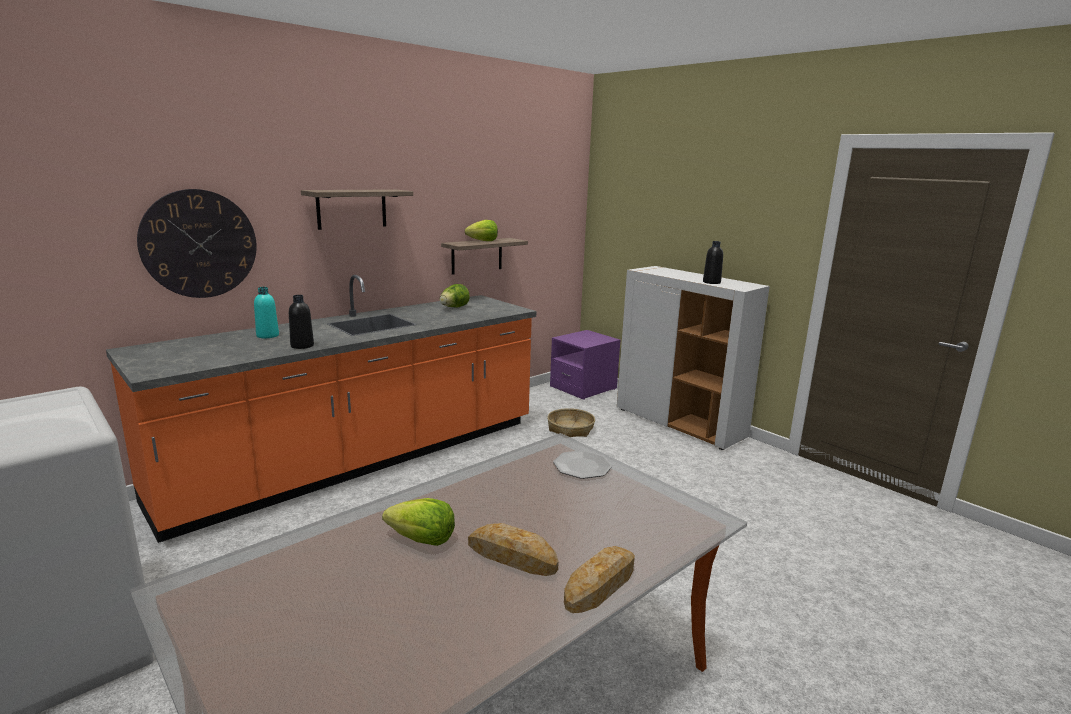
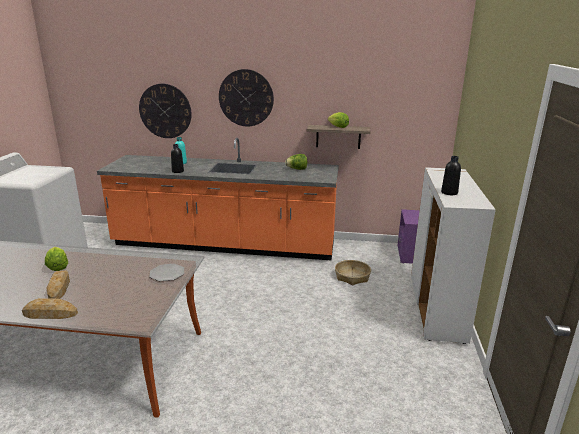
camera: 50 degrees right, 5 degrees up
(352, 209) = (246, 98): shelf -> wall clock

